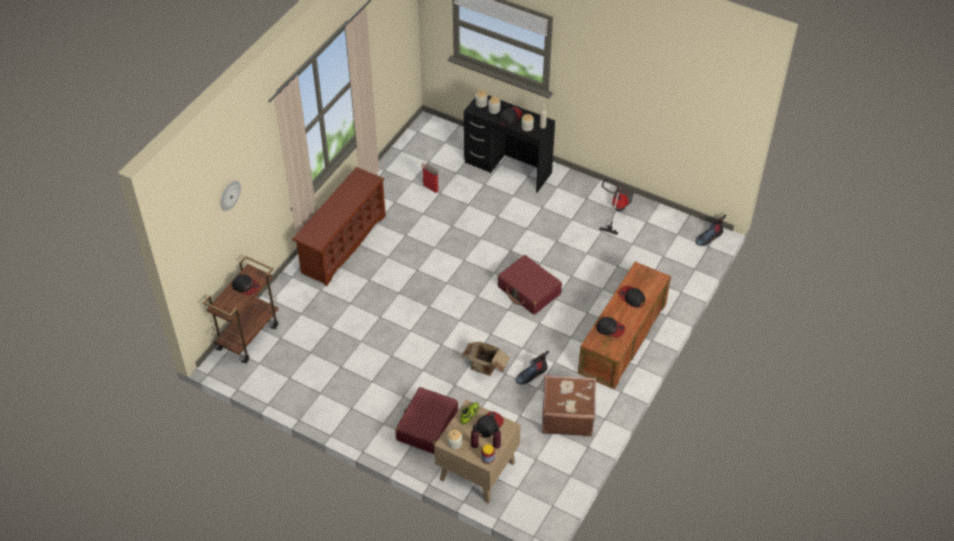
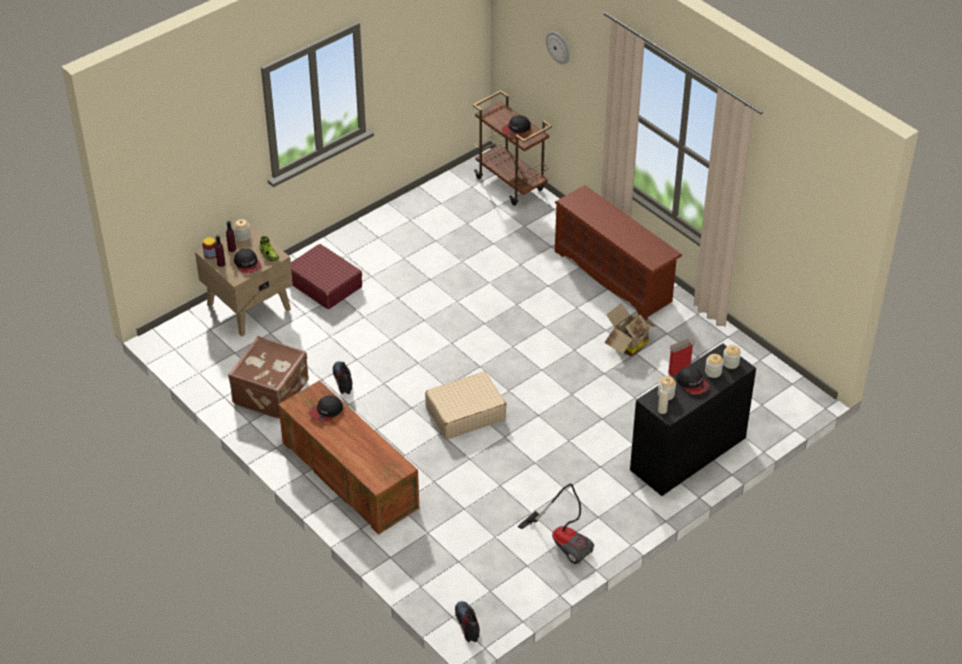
camera: 110 degrees right, 5 degrees down
(484, 367) = (373, 345): cardboard box -> cardboard box (627, 345)
(529, 291) = (465, 413): red suitcase -> beige suitcase
(631, 297) = (362, 446): cap -> none

